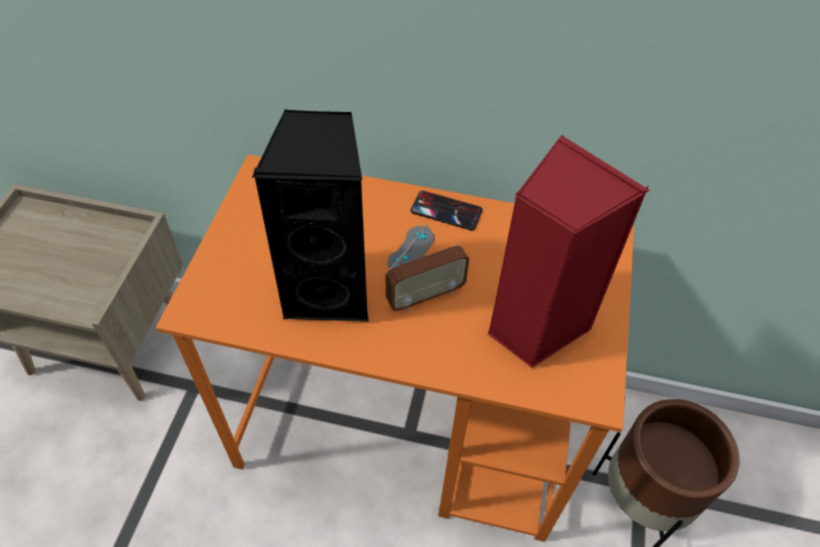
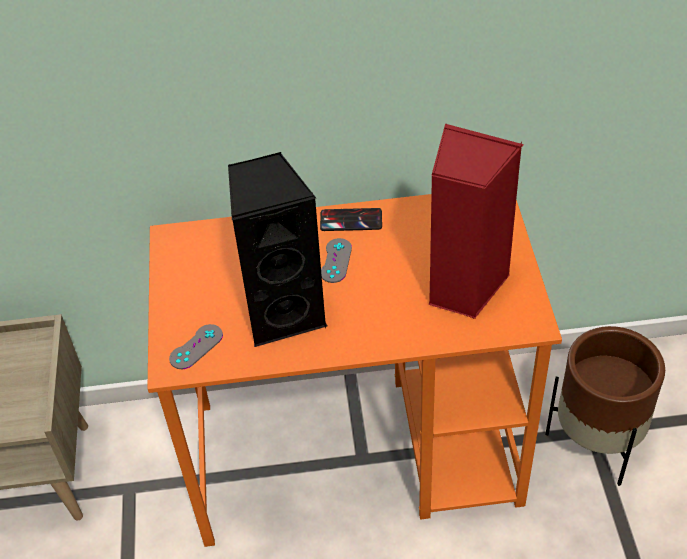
camera: 15 degrees left, 5 degrees down
(225, 298) = (196, 347): none -> grey game controller
(425, 296) = (365, 292): radio -> none

